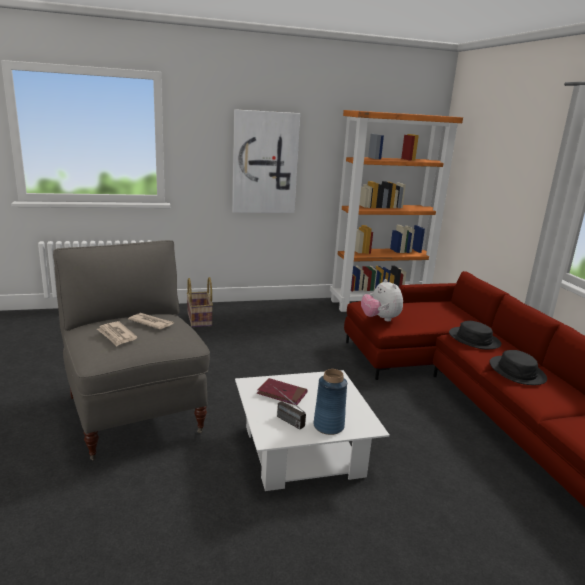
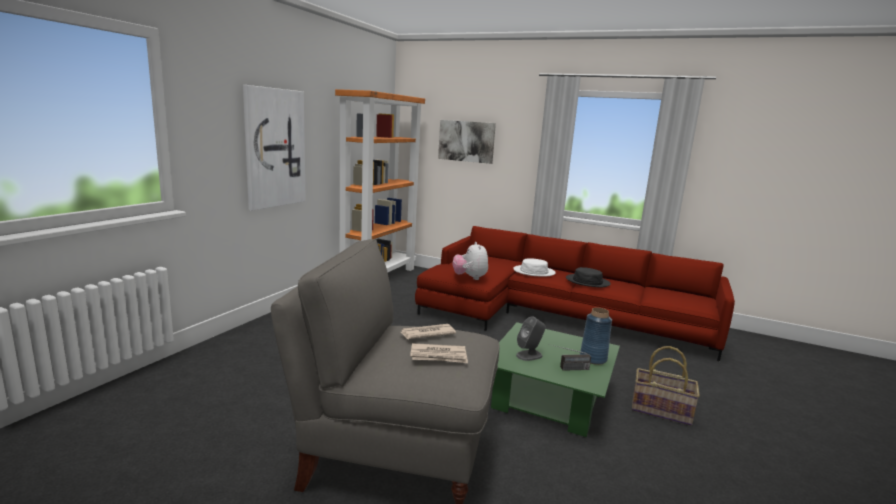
camera: 50 degrees left, 5 degrees down
(200, 319) = (259, 348): basket -> basket (661, 410)
(282, 394) = (529, 355): red book -> grey speaker
(302, 451) = (548, 399): white coffee table -> green coffee table
(380, 319) = (470, 278): plush toy -> plush toy turned 60 degrees clockwise
(474, 339) = (534, 272): black hat -> white hat
(494, 170) = (466, 141): none -> picture

